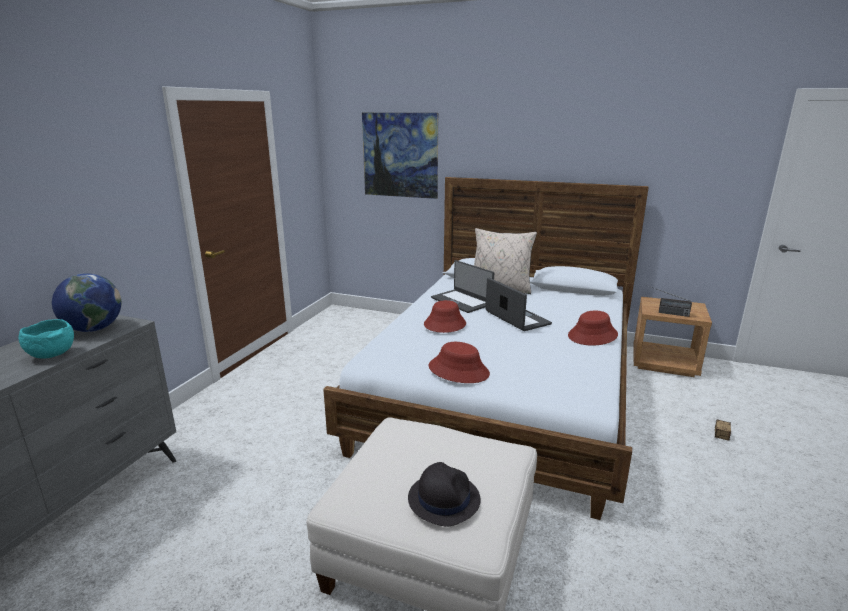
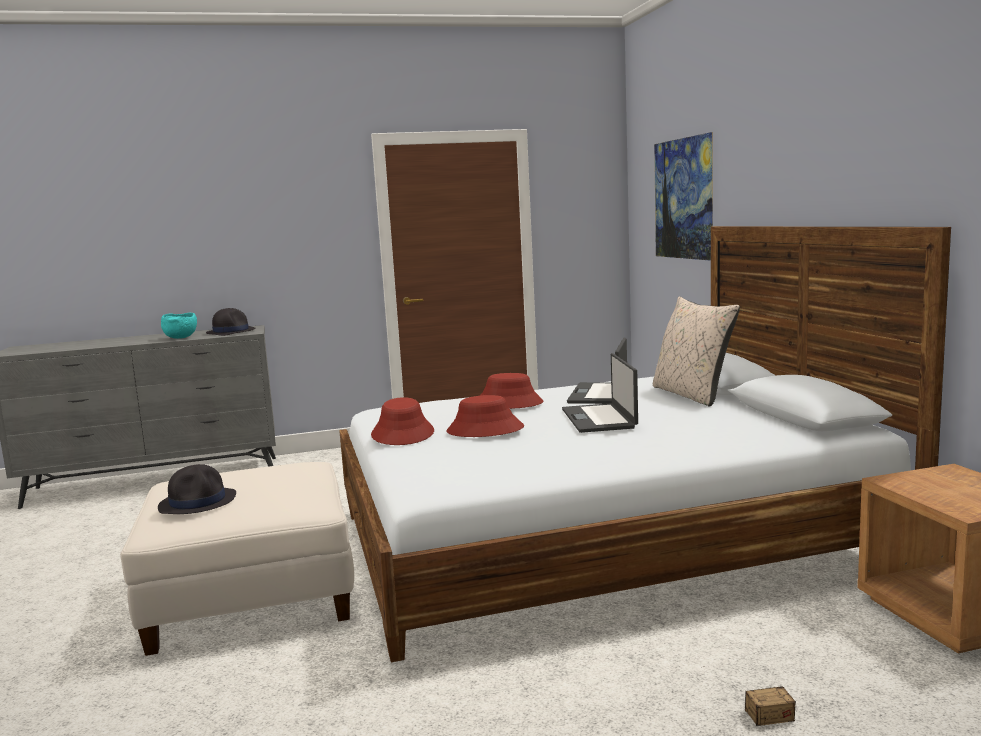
camera: 55 degrees right, 10 degrees down
(94, 329) = (231, 332): globe -> black hat
(516, 318) = (599, 418): laptop -> laptop turned 150 degrees clockwise
(592, 335) = (626, 454): red hat -> red hat (485, 430)
(665, 312) = (914, 488): radio -> none

